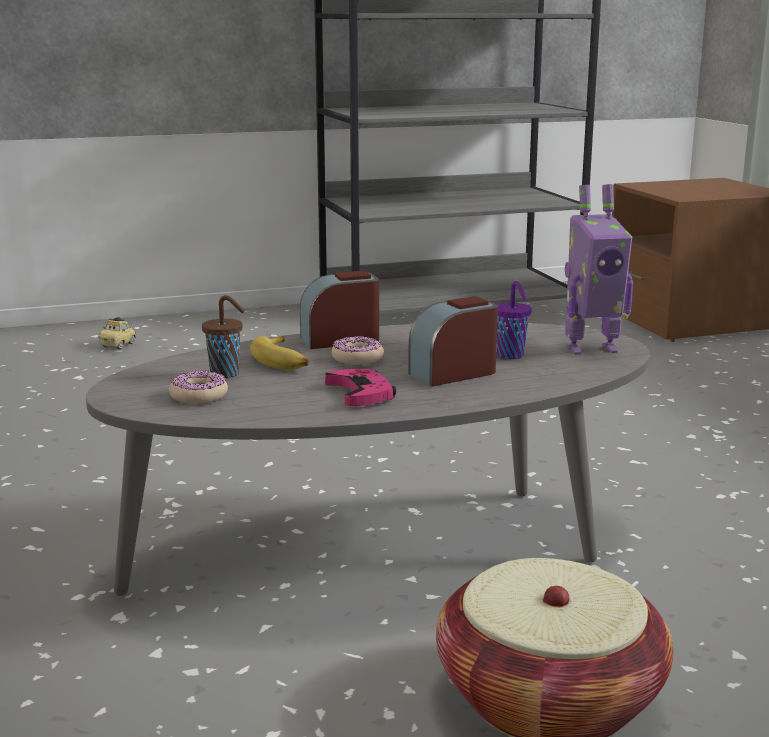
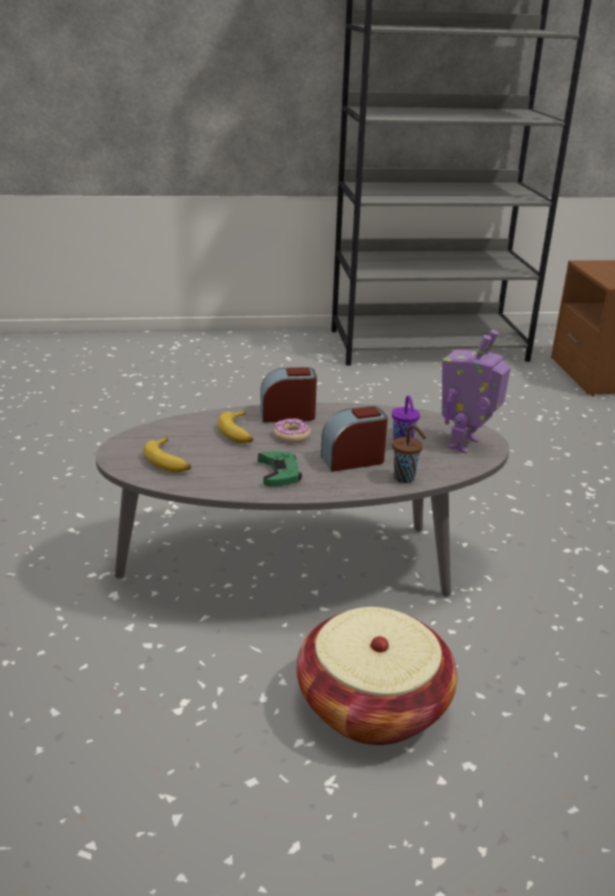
camera: 10 degrees right, 10 degrees up
(118, 345) = (174, 356): toy car -> none
(199, 396) = (169, 461): donut -> banana
(226, 374) = (195, 442): brown cup -> brown cup (405, 478)
(361, 394) = (279, 473): pink game controller -> green game controller
(590, 348) = (465, 444): toy robot -> toy robot turned 120 degrees clockwise

